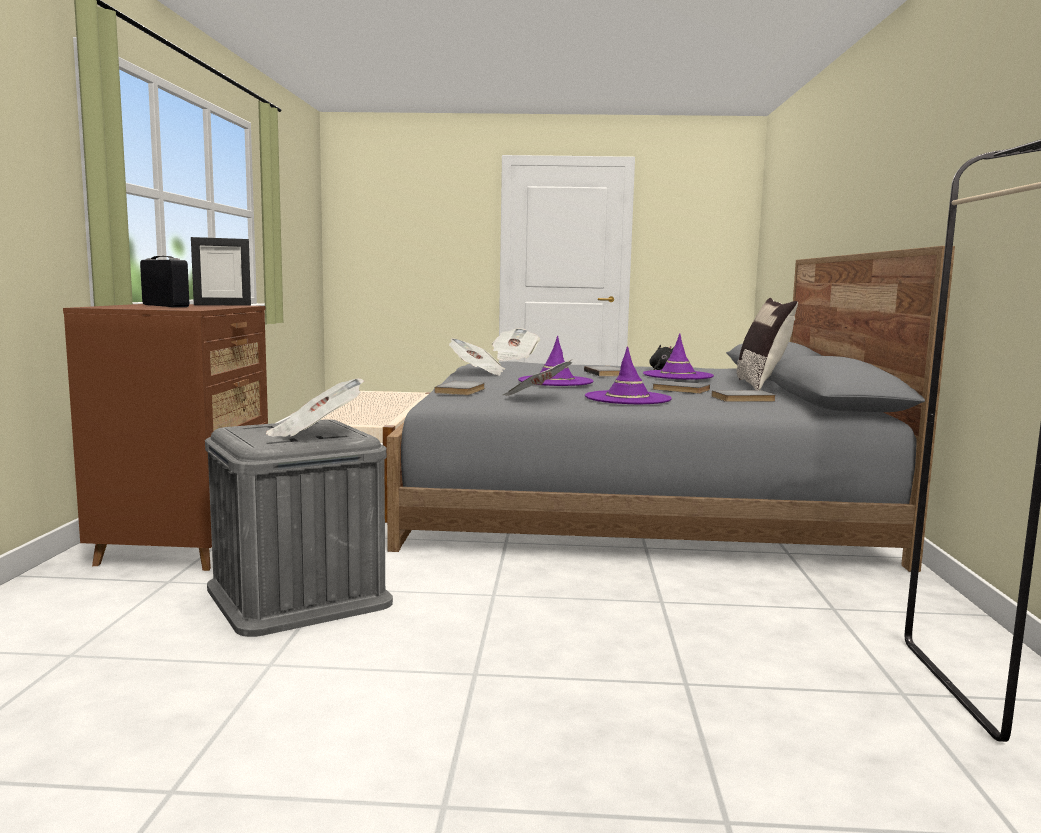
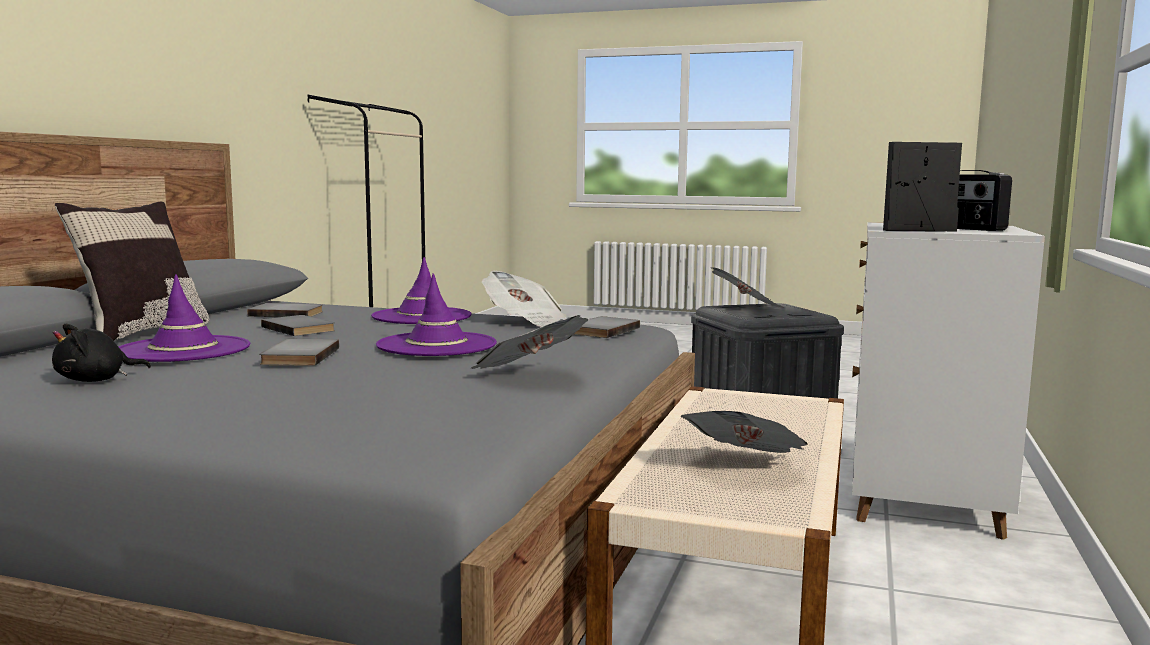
camera: 165 degrees left, 0 degrees up
(186, 543) = (923, 500): brown dresser -> white dresser
(514, 358) = (325, 438): newspaper -> newspaper (746, 466)

